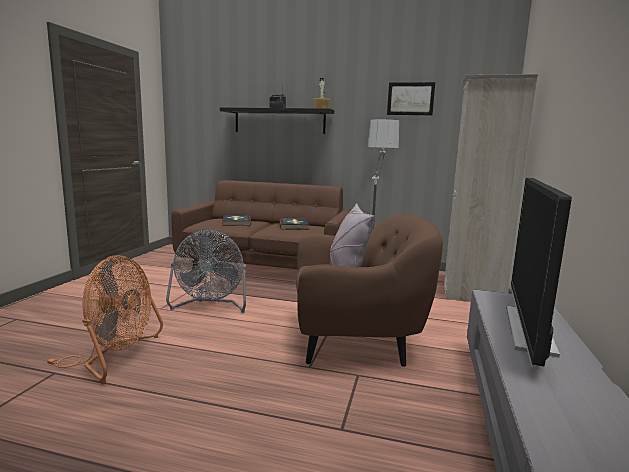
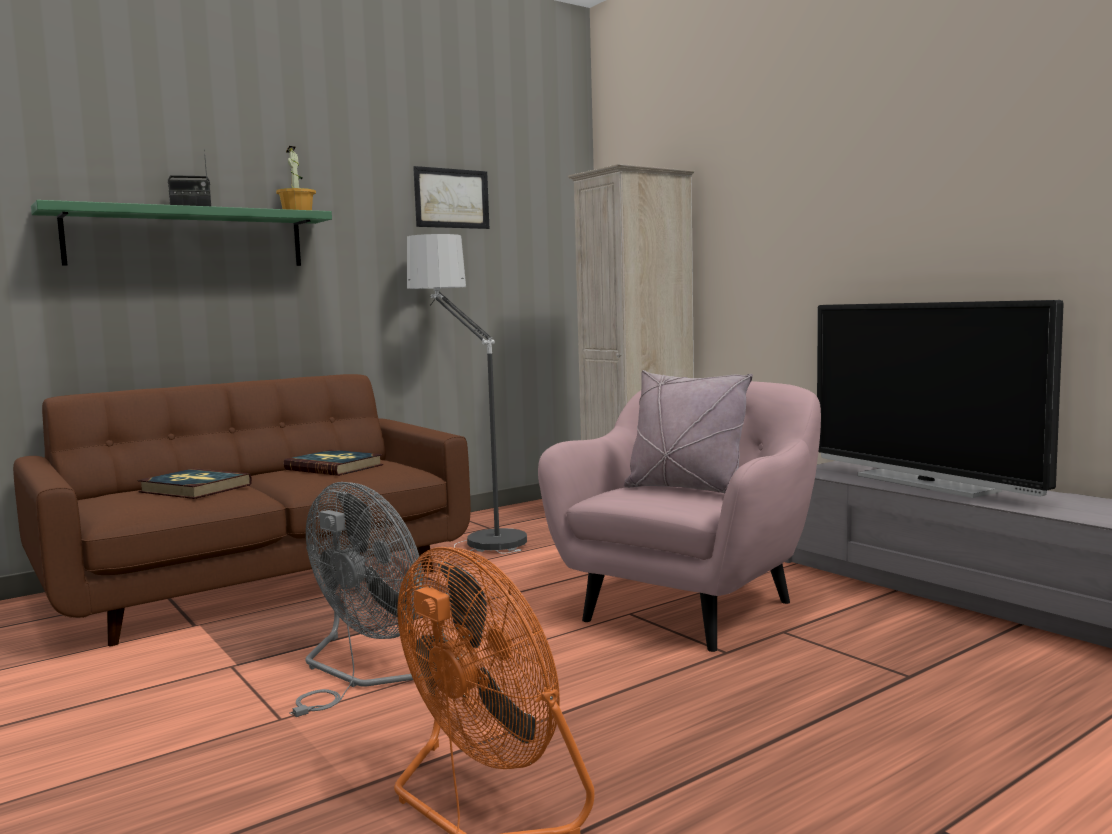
camera: 50 degrees left, 5 degrees down
(208, 305) = (357, 670): grey fan -> grey fan turned 90 degrees counterclockwise
(279, 121) = (187, 238): black shelf -> green shelf
(356, 343) = (690, 607): brown armchair -> pink armchair

